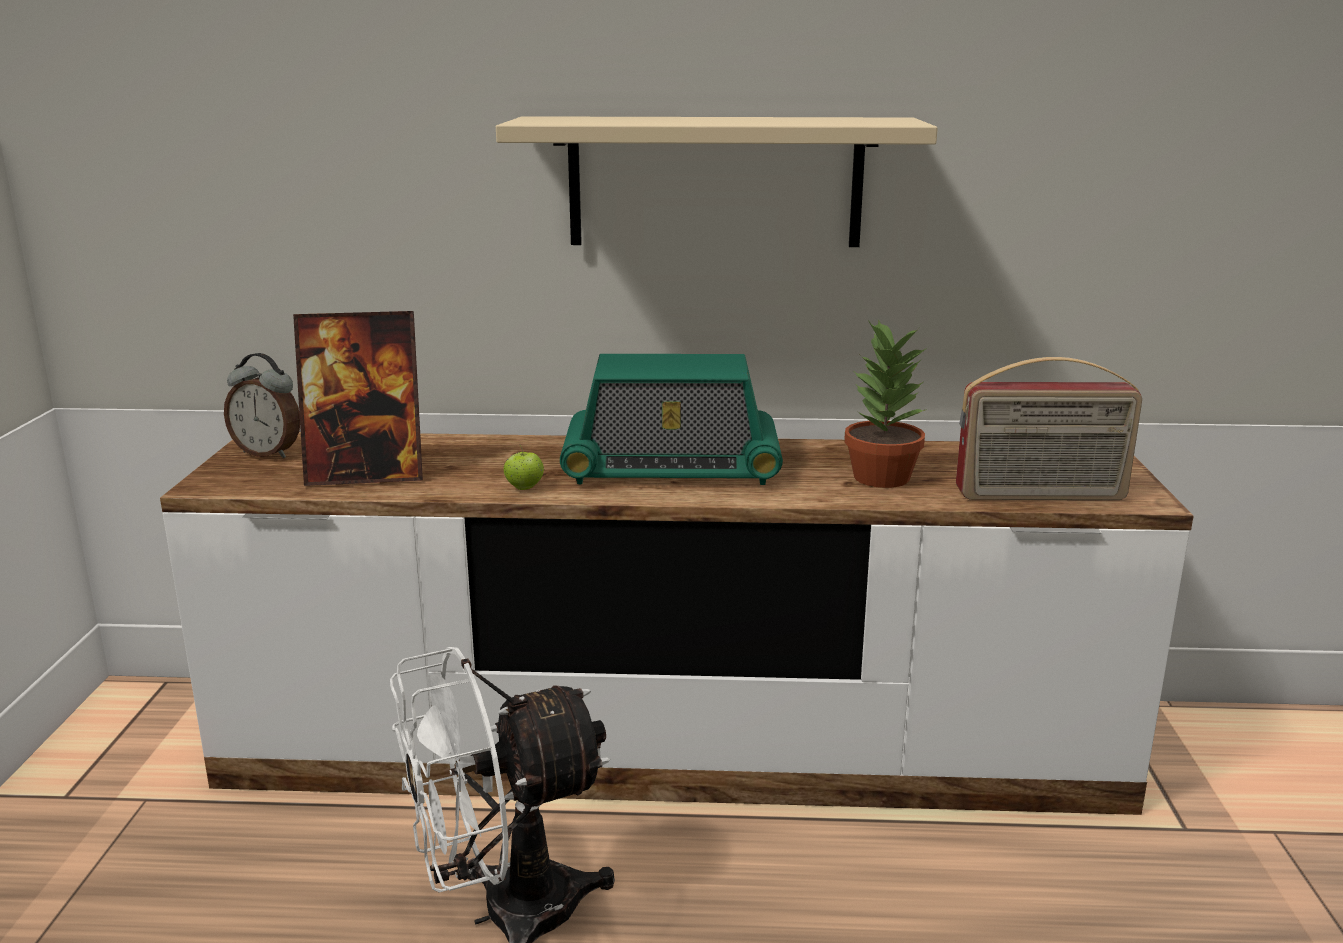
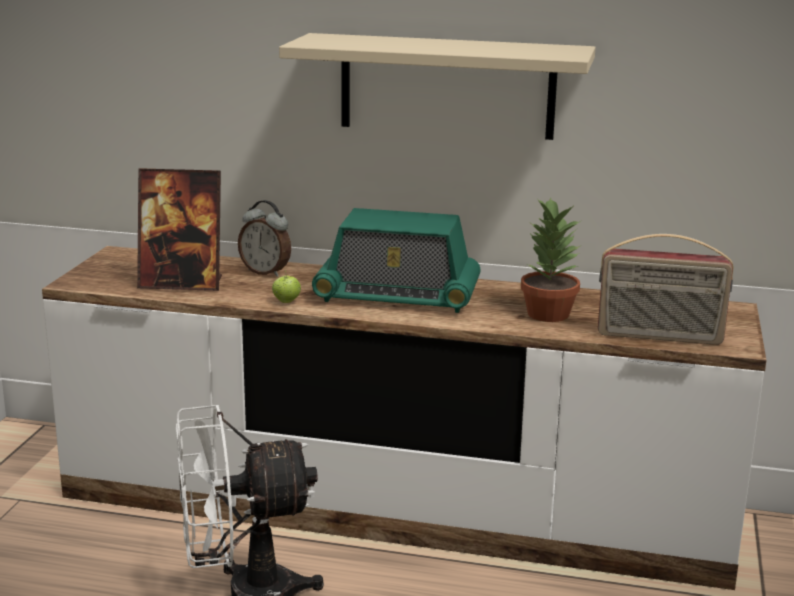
camera: 10 degrees right, 0 degrees up
(268, 453) = (120, 263): alarm clock -> alarm clock (266, 272)

